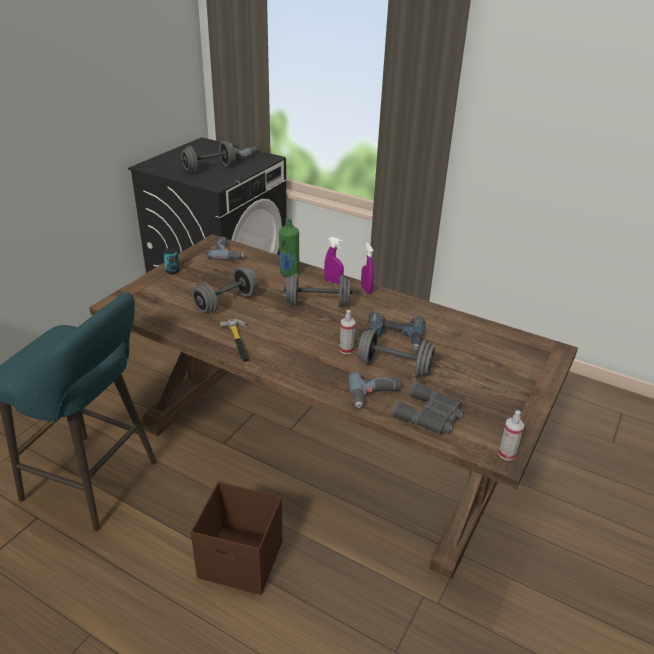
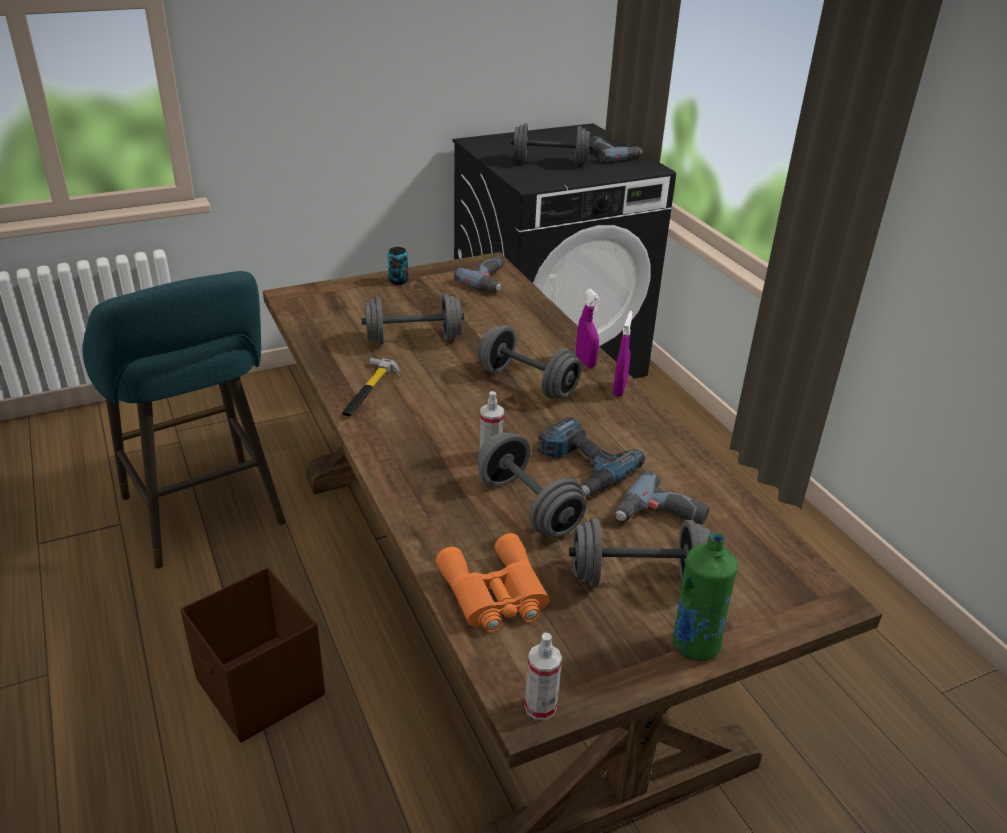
camera: 35 degrees right, 0 degrees up
(289, 273) = (538, 331): green bottle -> green bottle (695, 644)
(374, 395) = (453, 530): power drill -> power drill (660, 516)
(430, 416) = (494, 594): grey binoculars -> orange binoculars
(477, 377) = (637, 577): none -> grey dumbbell

